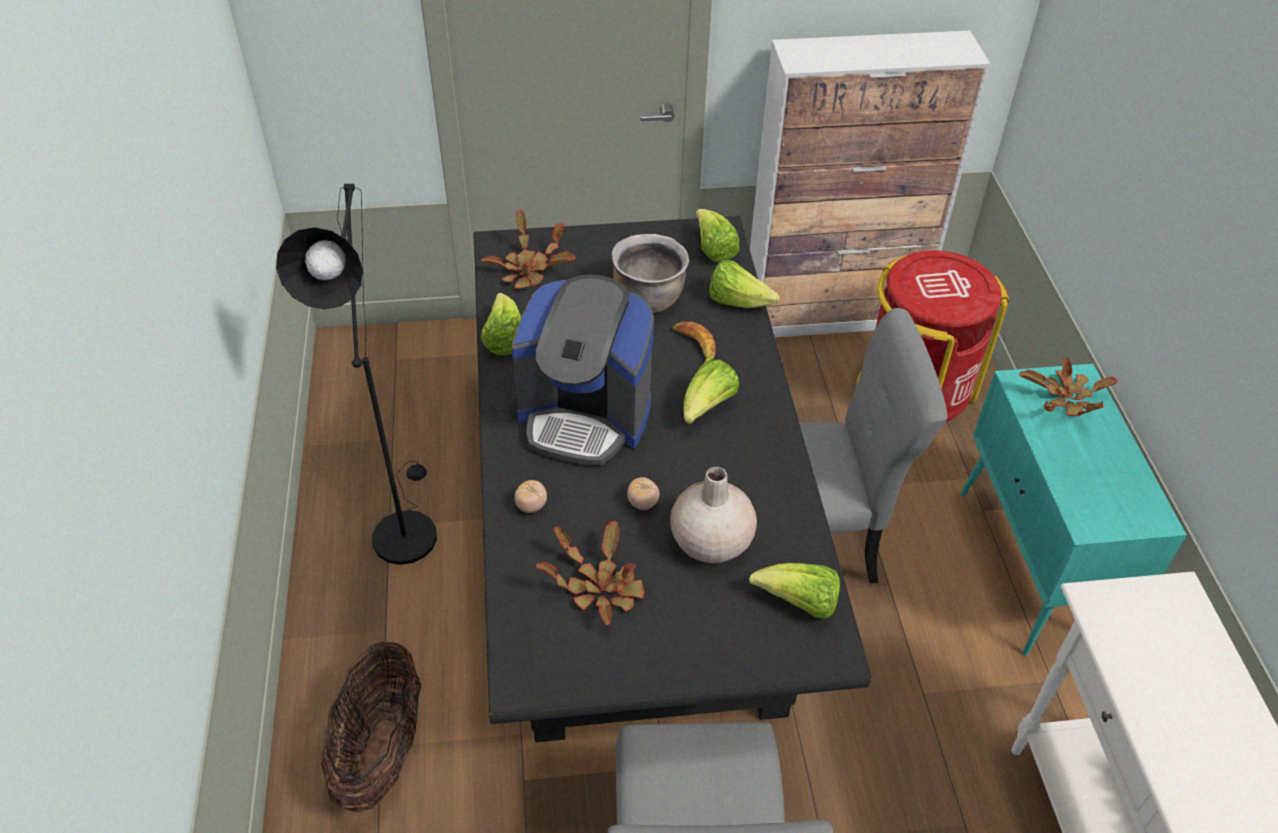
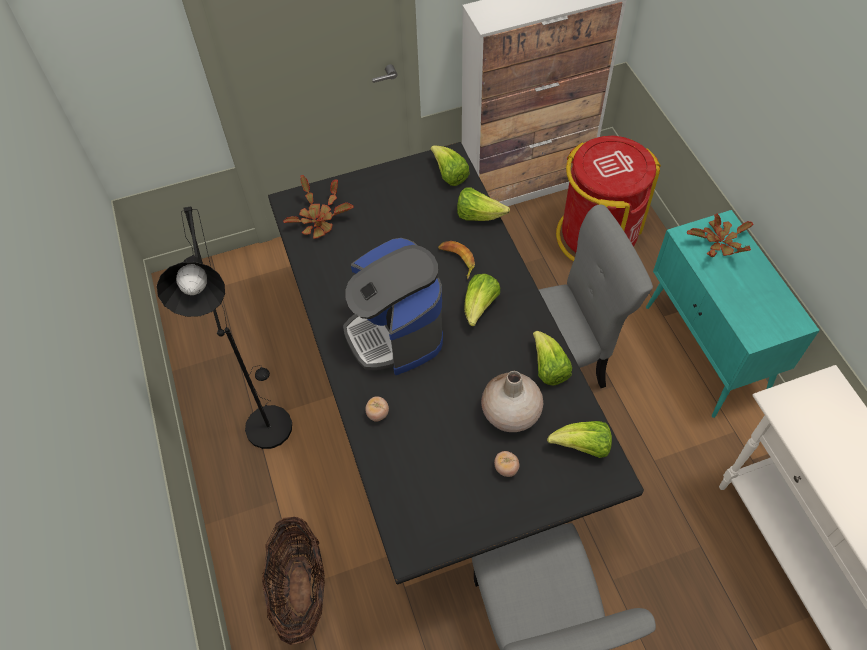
camera: 10 degrees left, 10 degrees up
(504, 340) = (318, 282): lettuce -> lettuce (548, 368)
(585, 416) = (395, 333): coffee machine -> coffee machine turned 60 degrees clockwise
(599, 587) = (444, 466): potted plant -> none
(642, 503) = (455, 393): tomato -> tomato (506, 468)
(648, 299) = (413, 227): brown cooking pot -> none

